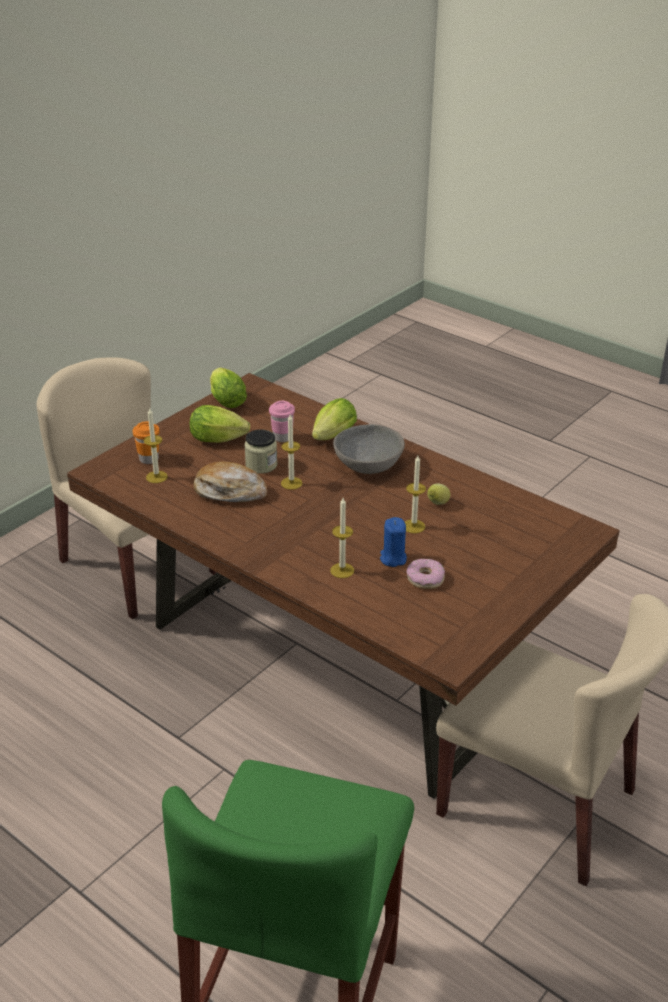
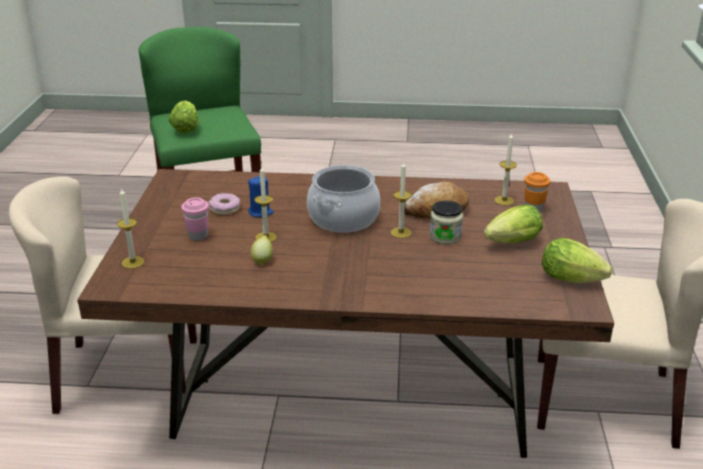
camera: 145 degrees right, 5 degrees down
(282, 437) = (465, 265): pink cup -> pink cup (198, 236)
(322, 518) = (343, 218): none -> cooking pot
(331, 438) = (423, 283): lettuce -> lettuce (186, 128)
(342, 570) = (289, 194): candle -> candle (133, 262)
(367, 465) = (359, 270): grey bowl -> none

